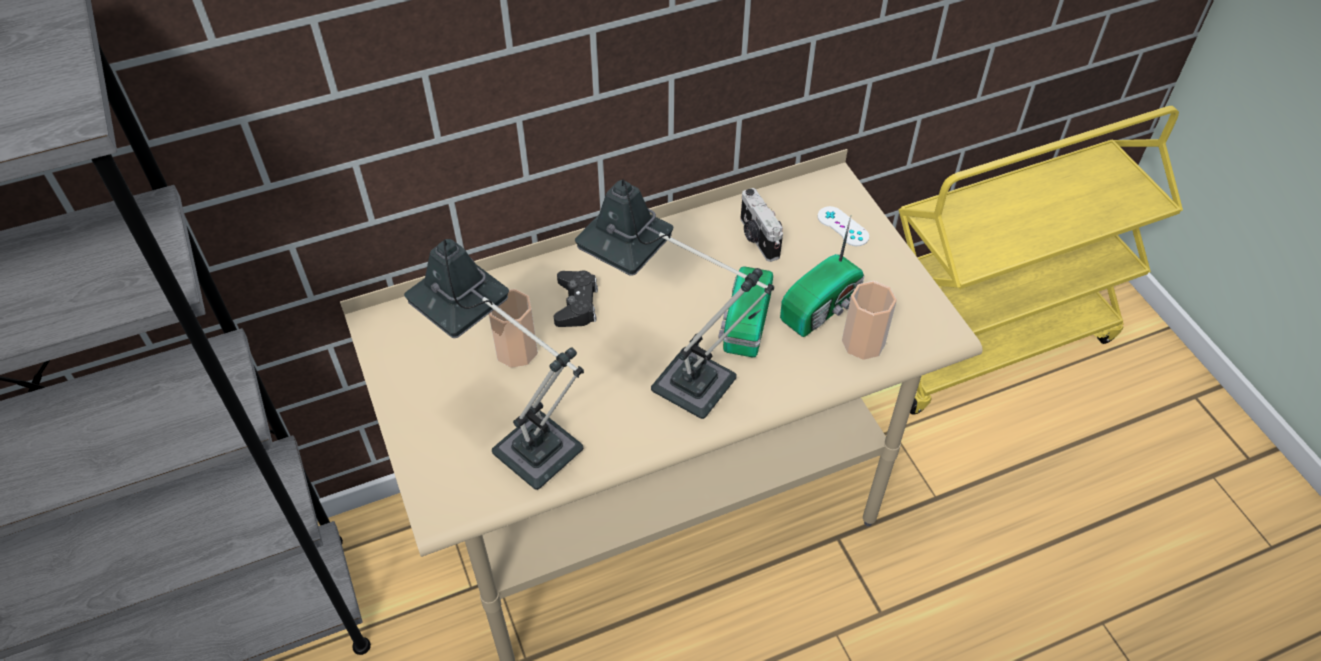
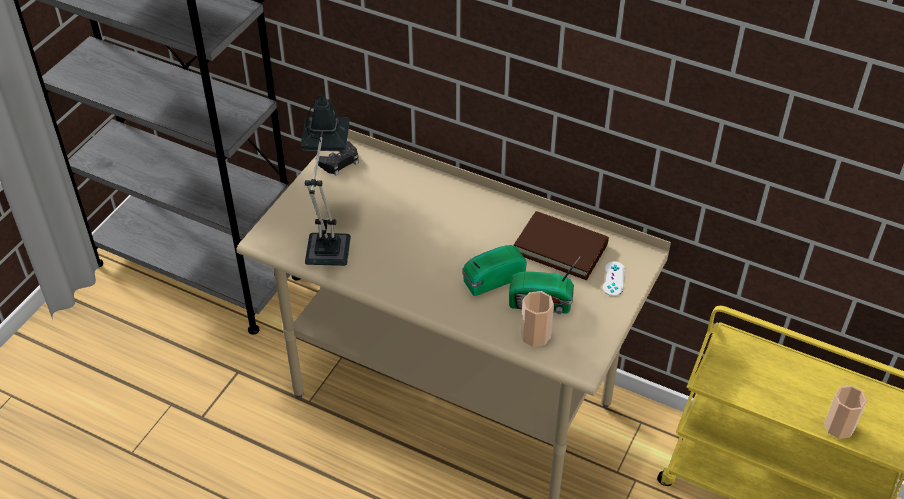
camera: 50 degrees right, 5 degrees down
(516, 350) = (379, 205): cup -> cup (839, 426)
(576, 304) = (432, 207): black game controller -> black game controller (339, 162)
(677, 376) = (428, 273): table lamp -> none
(757, 238) = (560, 248): camera -> brown book

